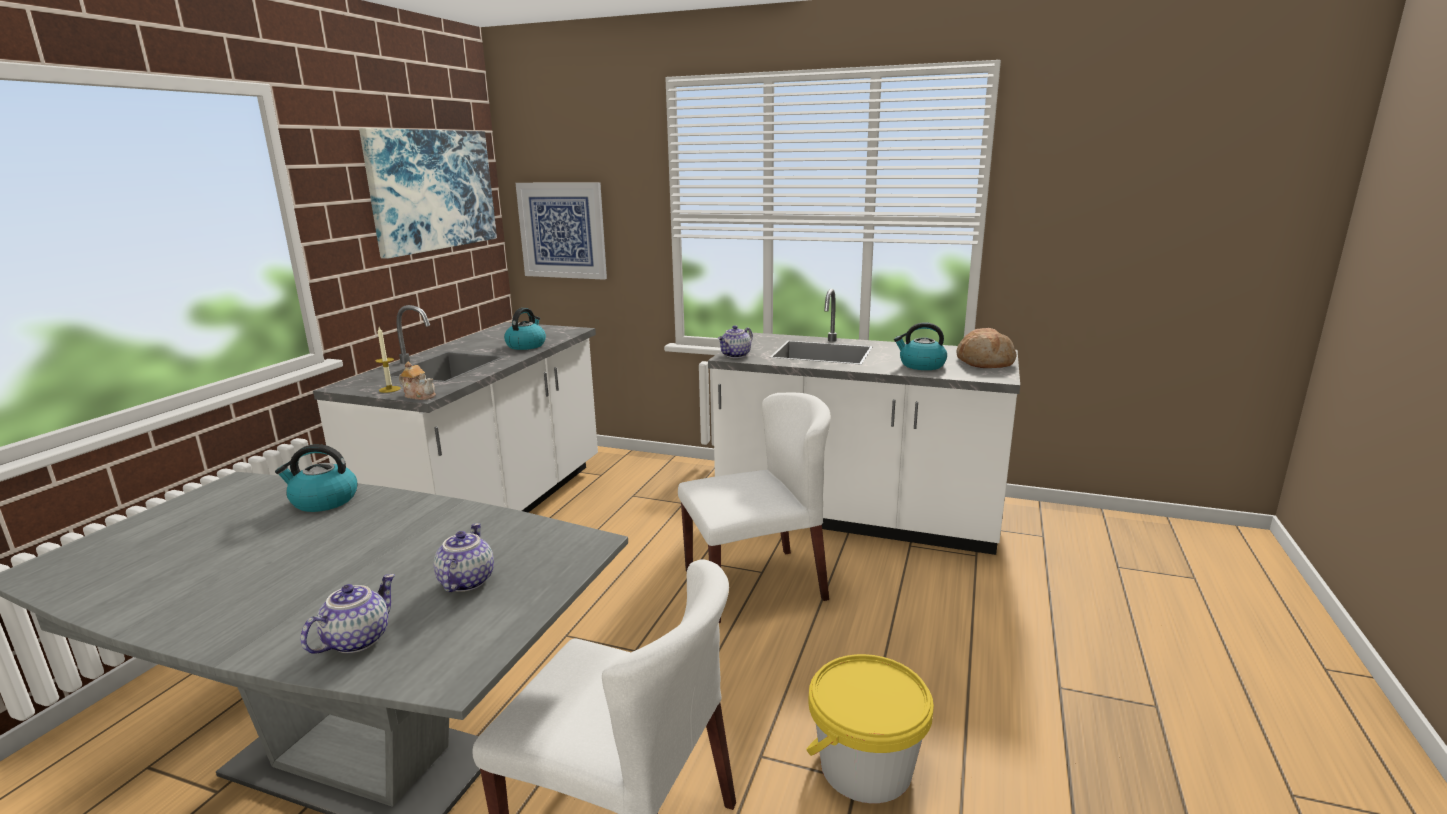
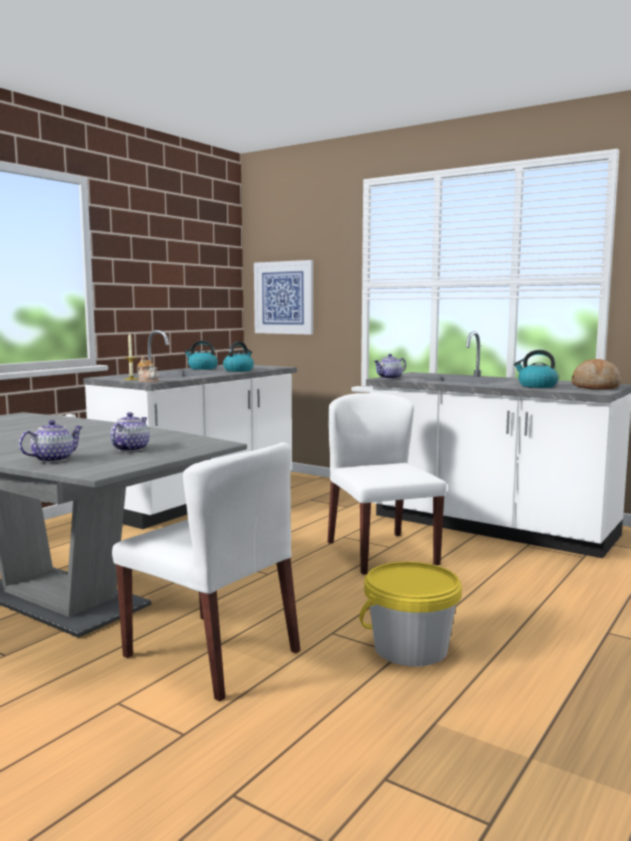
camera: 15 degrees right, 10 degrees down
(323, 501) = (66, 422): kettle -> kettle (202, 368)
(433, 190) = (190, 261): picture -> none
(755, 584) = (381, 552): white chair -> white chair turned 105 degrees counterclockwise

